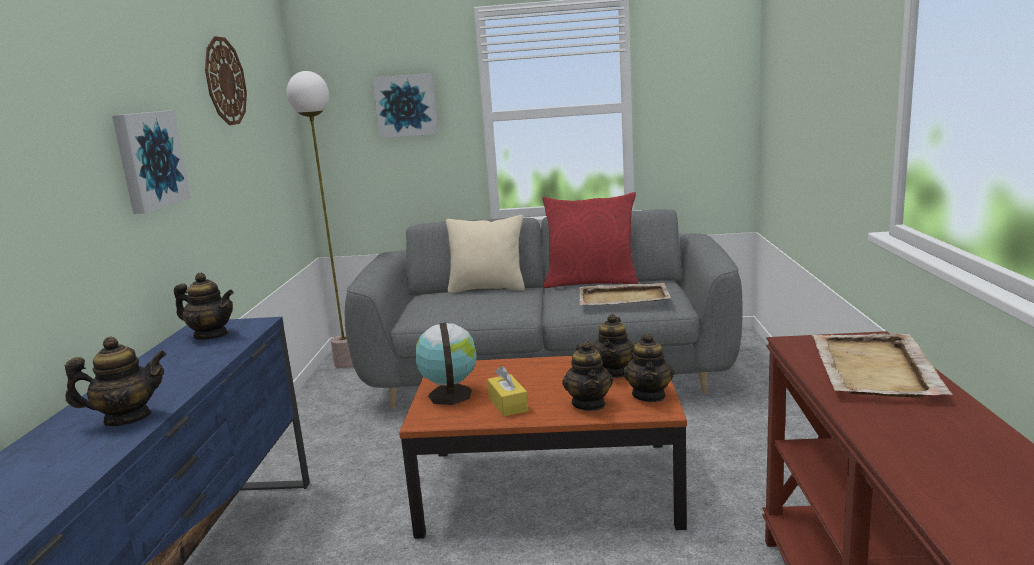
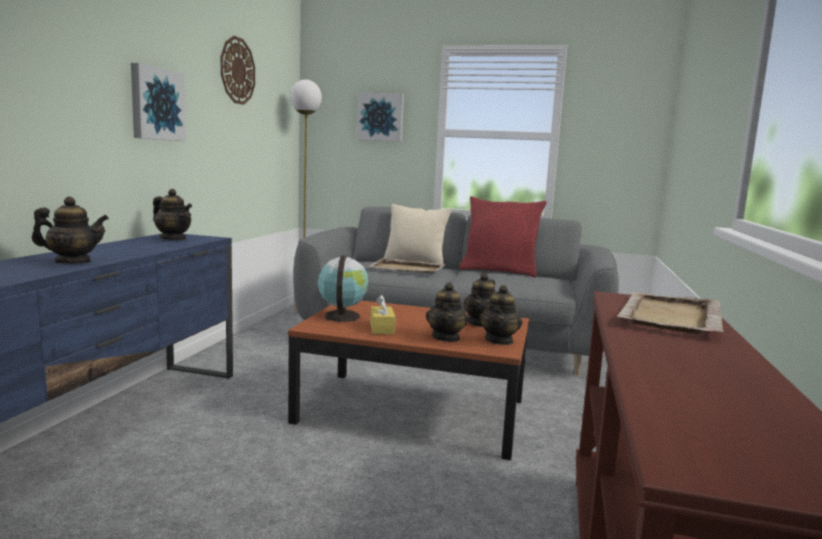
camera: 10 degrees right, 5 degrees down
(624, 297) = (518, 281): beige tray -> beige tray (408, 269)

